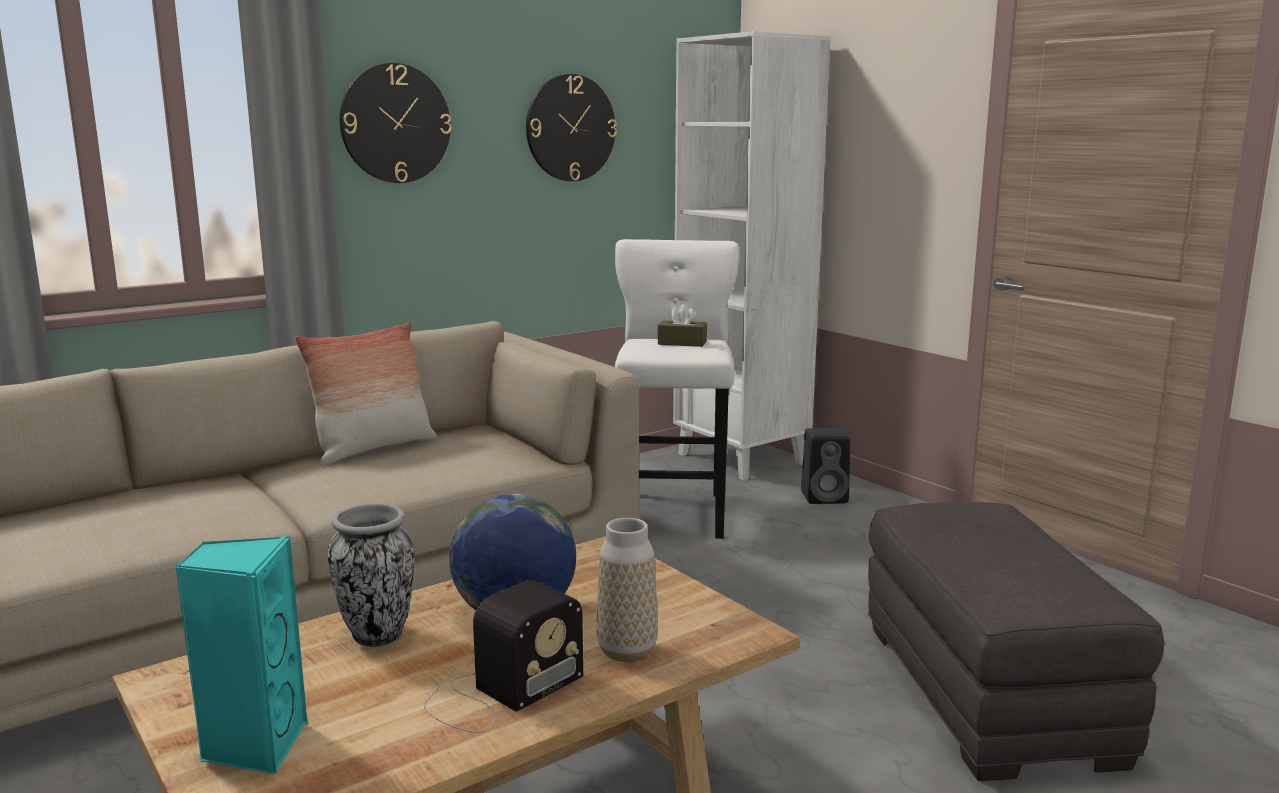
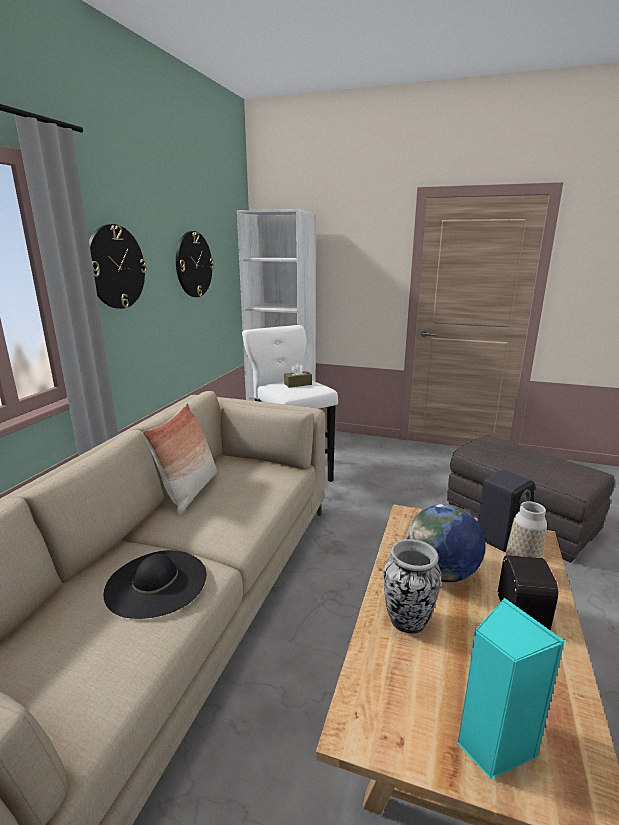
camera: 35 degrees left, 5 degrees up
(196, 510) = (156, 583): none -> black hat
(825, 497) = (344, 445): black speaker -> black speaker (501, 537)

